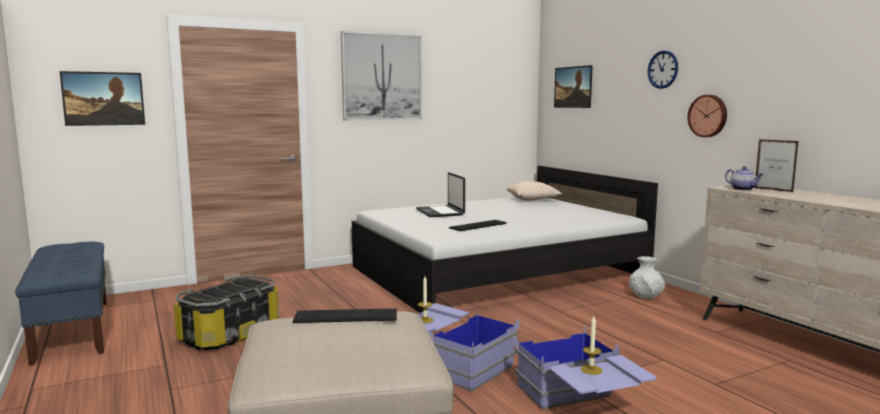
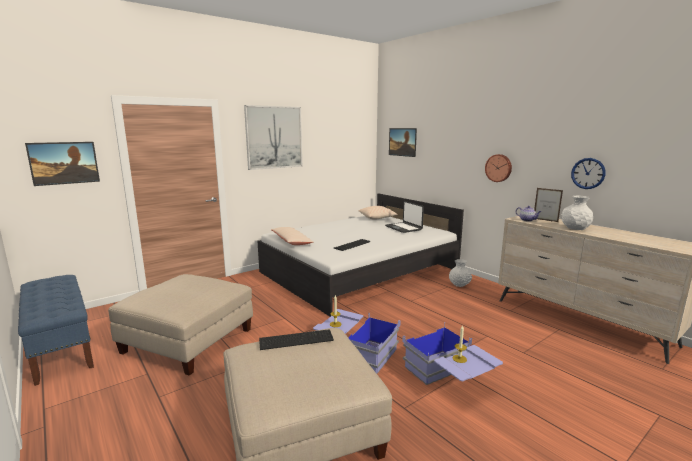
camera: 10 degrees left, 5 degrees up
(229, 334) = (188, 340): storage box -> beige ottoman
(394, 219) = (291, 241): none -> beige pillow
(440, 212) = (321, 233): laptop -> laptop (403, 228)
(662, 69) = (467, 135): wall clock -> wall clock (588, 173)
(814, 198) = (574, 228): none -> white vase

